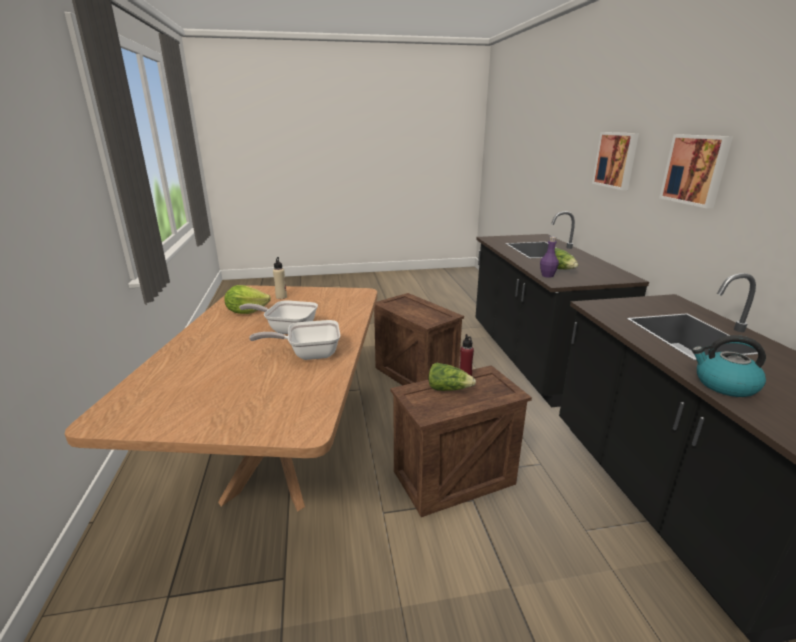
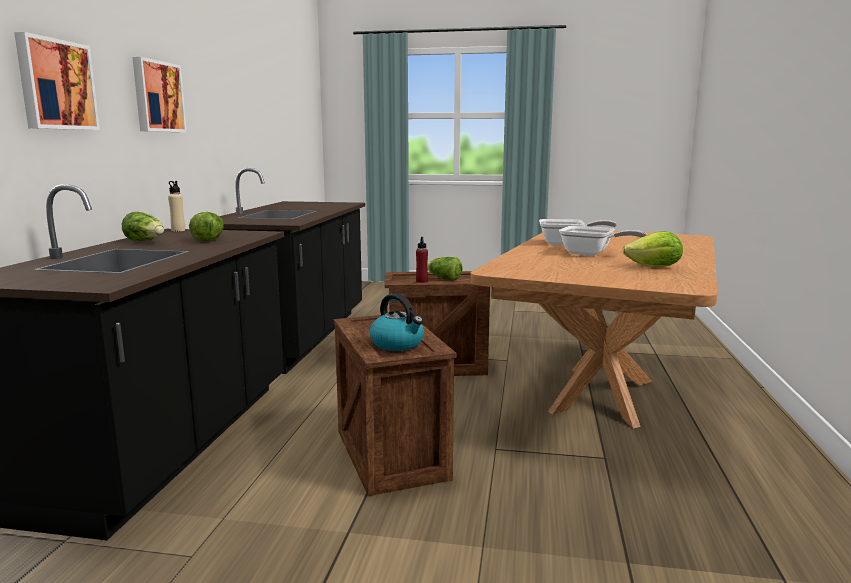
camera: 160 degrees left, 10 degrees down
(281, 297) = (617, 275): beige bottle -> beige bottle (178, 230)
(547, 275) = (248, 237): purple bottle -> none
(584, 263) = (146, 242): none -> lettuce
(724, 385) = (332, 208): kettle -> kettle (398, 344)

